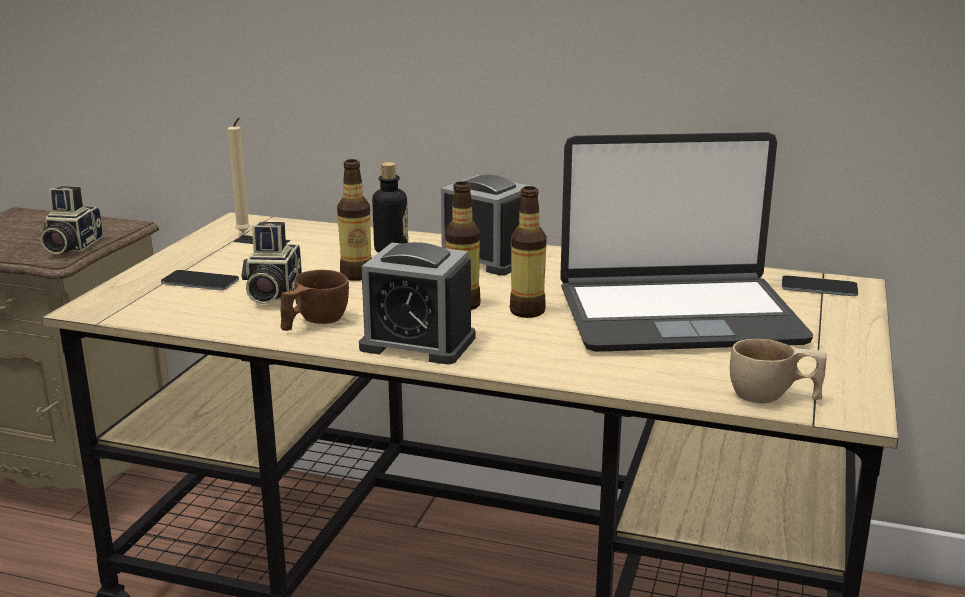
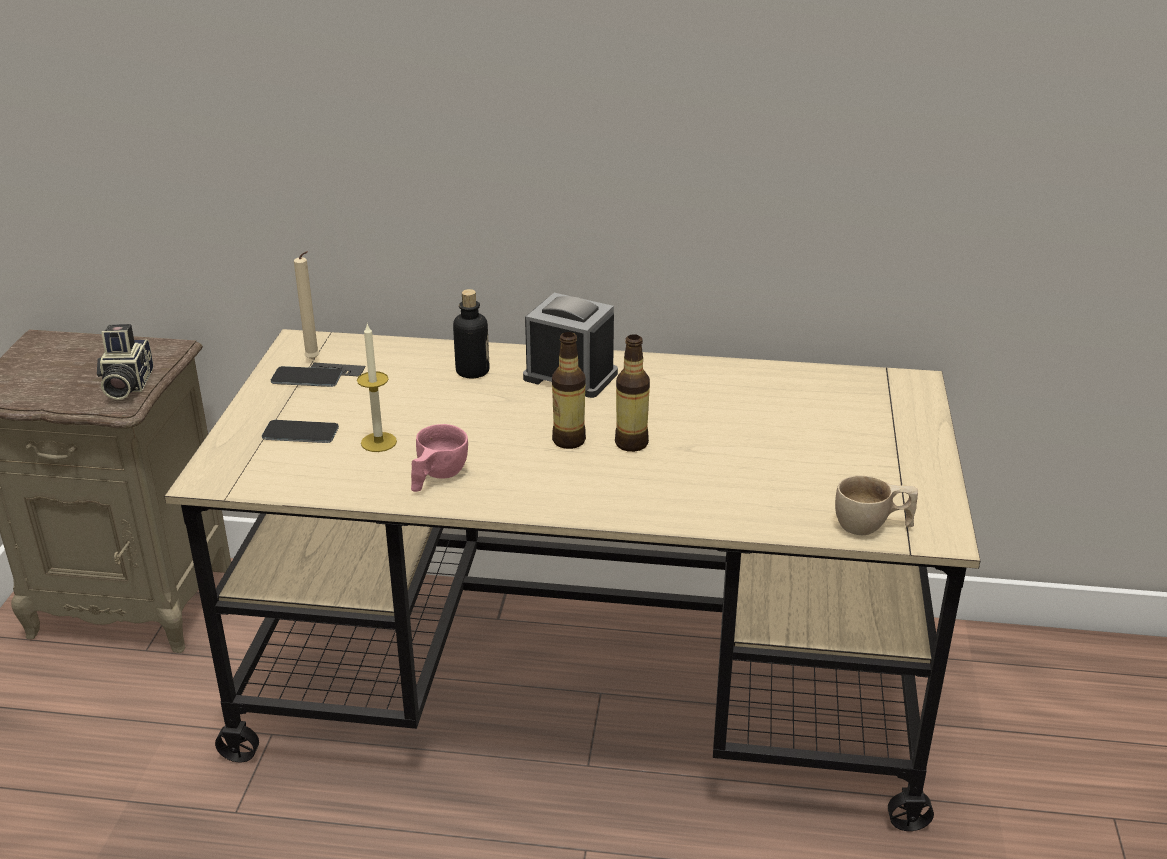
camera: 10 degrees left, 10 degrees up
(271, 293) = (378, 442): camera -> candle
(313, 322) = (436, 477): brown cup -> pink cup
(357, 275) = (452, 410): bottle -> none
(417, 343) = (544, 494): alarm clock -> none
(677, 316) = (769, 436): laptop -> none
(819, 287) = (886, 387): phone -> phone (306, 377)

